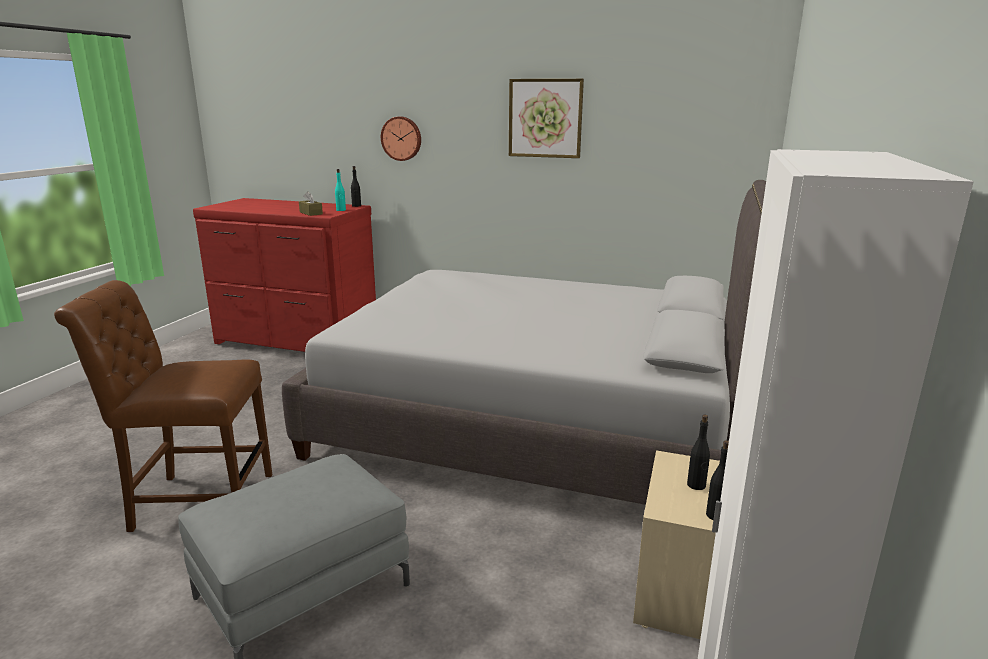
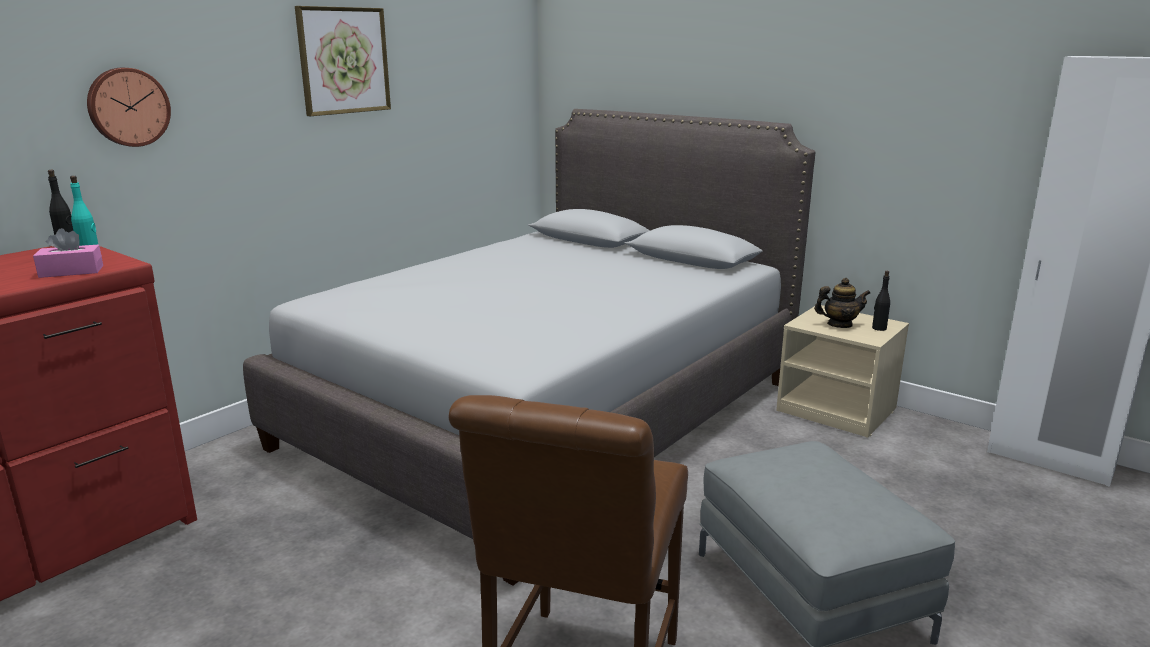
camera: 70 degrees left, 0 degrees up
(311, 213) = (71, 271): brown tissue box -> pink tissue box
(696, 485) = (839, 325): black bottle -> teapot

